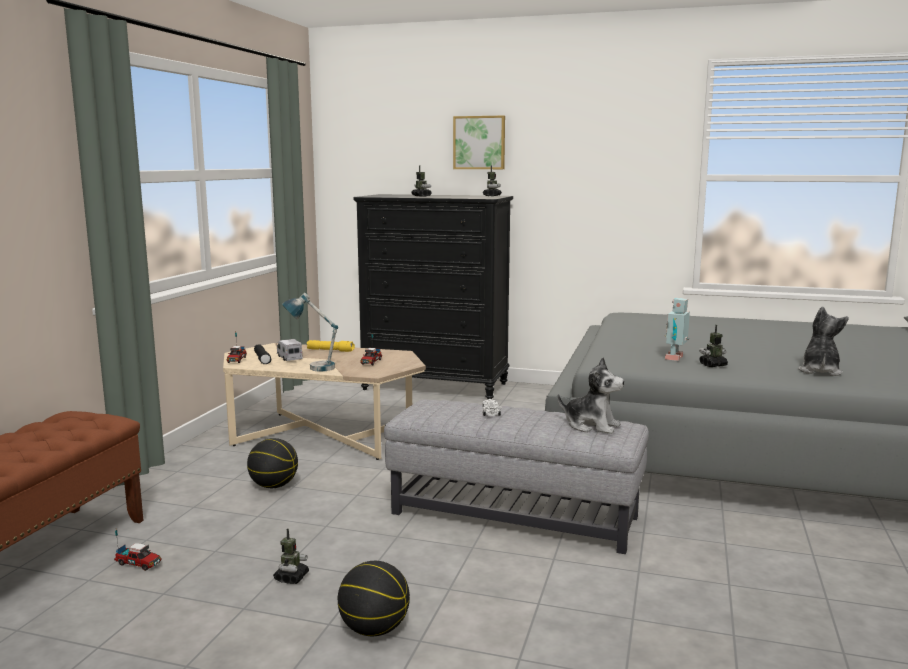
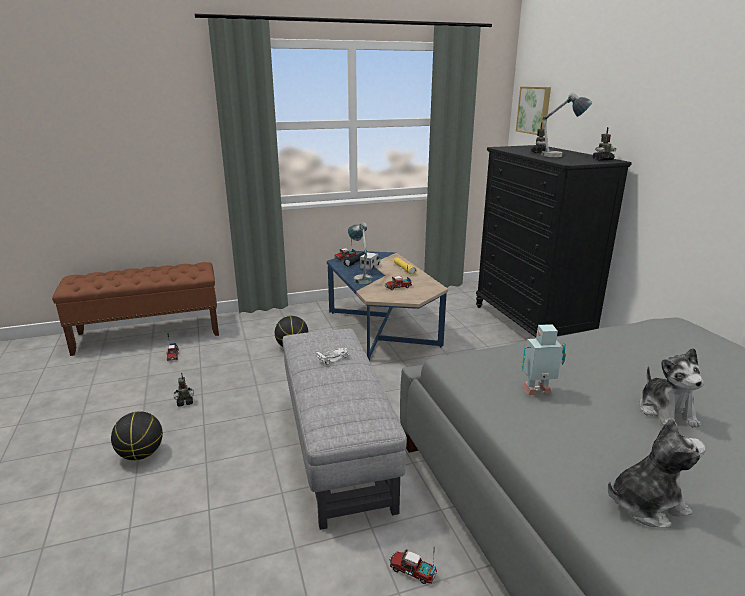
camera: 55 degrees right, 10 degrees up
(324, 435) = (383, 329): beige coffee table -> blue coffee table
(454, 196) = (560, 156): none -> table lamp
(479, 142) = (618, 100): picture -> picture (534, 110)
(591, 426) = (349, 409): plush toy -> plush toy (666, 412)
(707, 531) = (412, 571): none -> toy truck
(713, 365) = (544, 419): toy robot -> none

